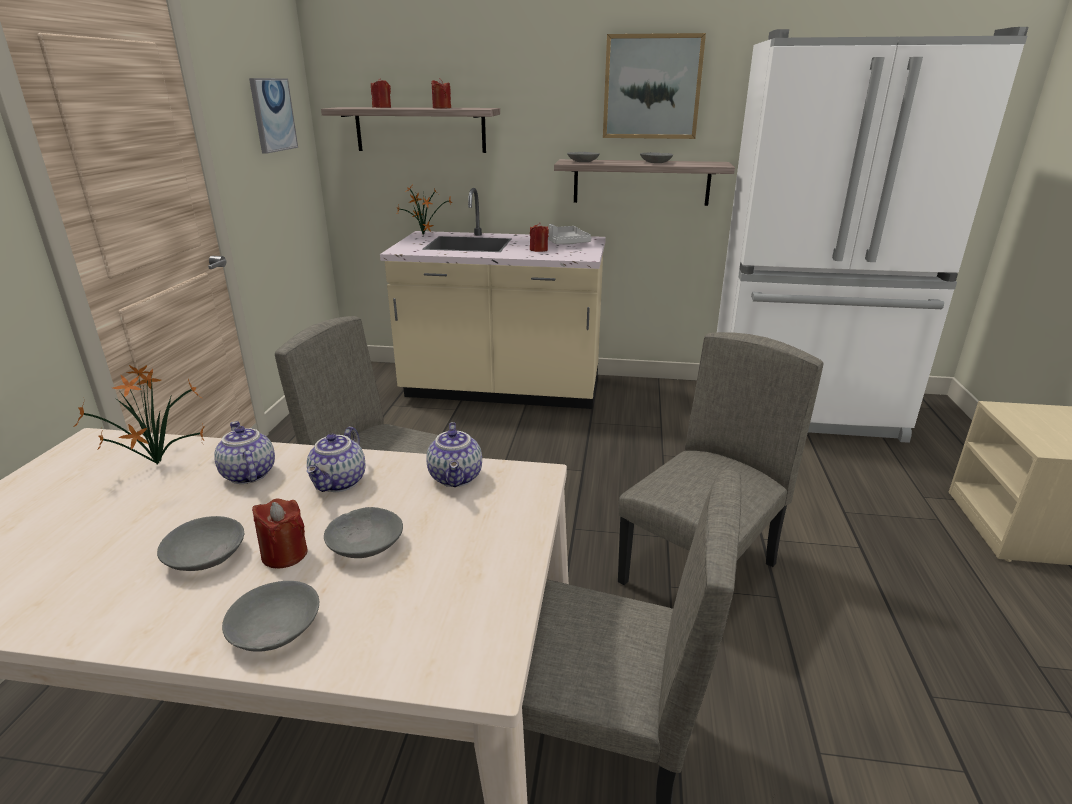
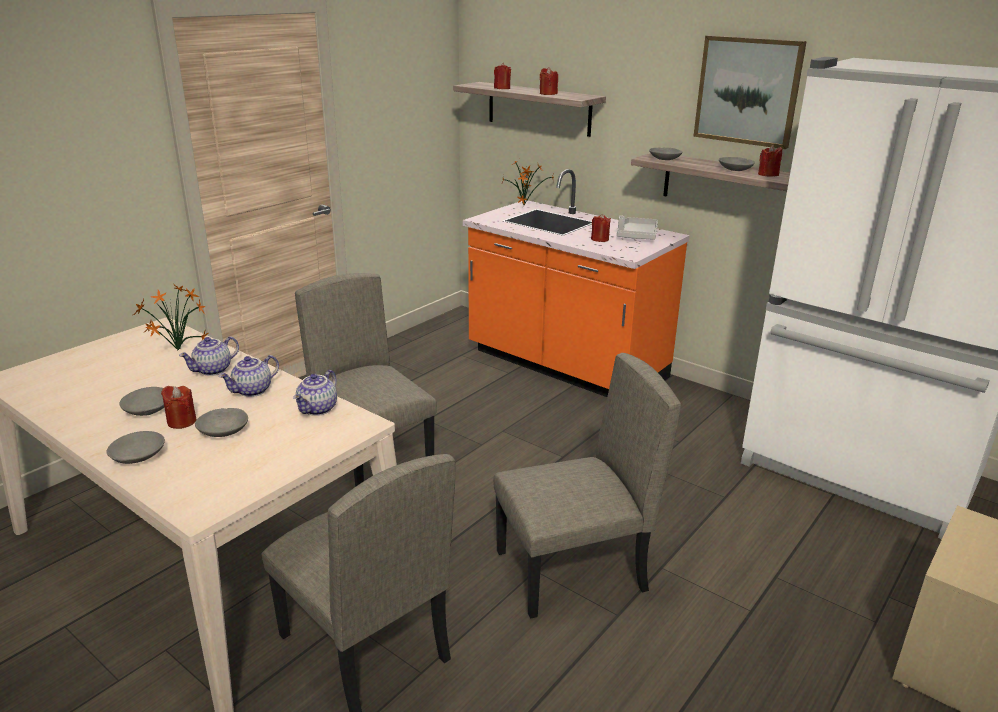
camera: 30 degrees right, 0 degrees up
(247, 474) = (213, 370): teapot -> teapot turned 135 degrees counterclockwise
(273, 115) = (410, 90): picture -> none
(502, 390) = (565, 366): beige counter -> orange counter
(688, 163) = (768, 174): none -> red candle

